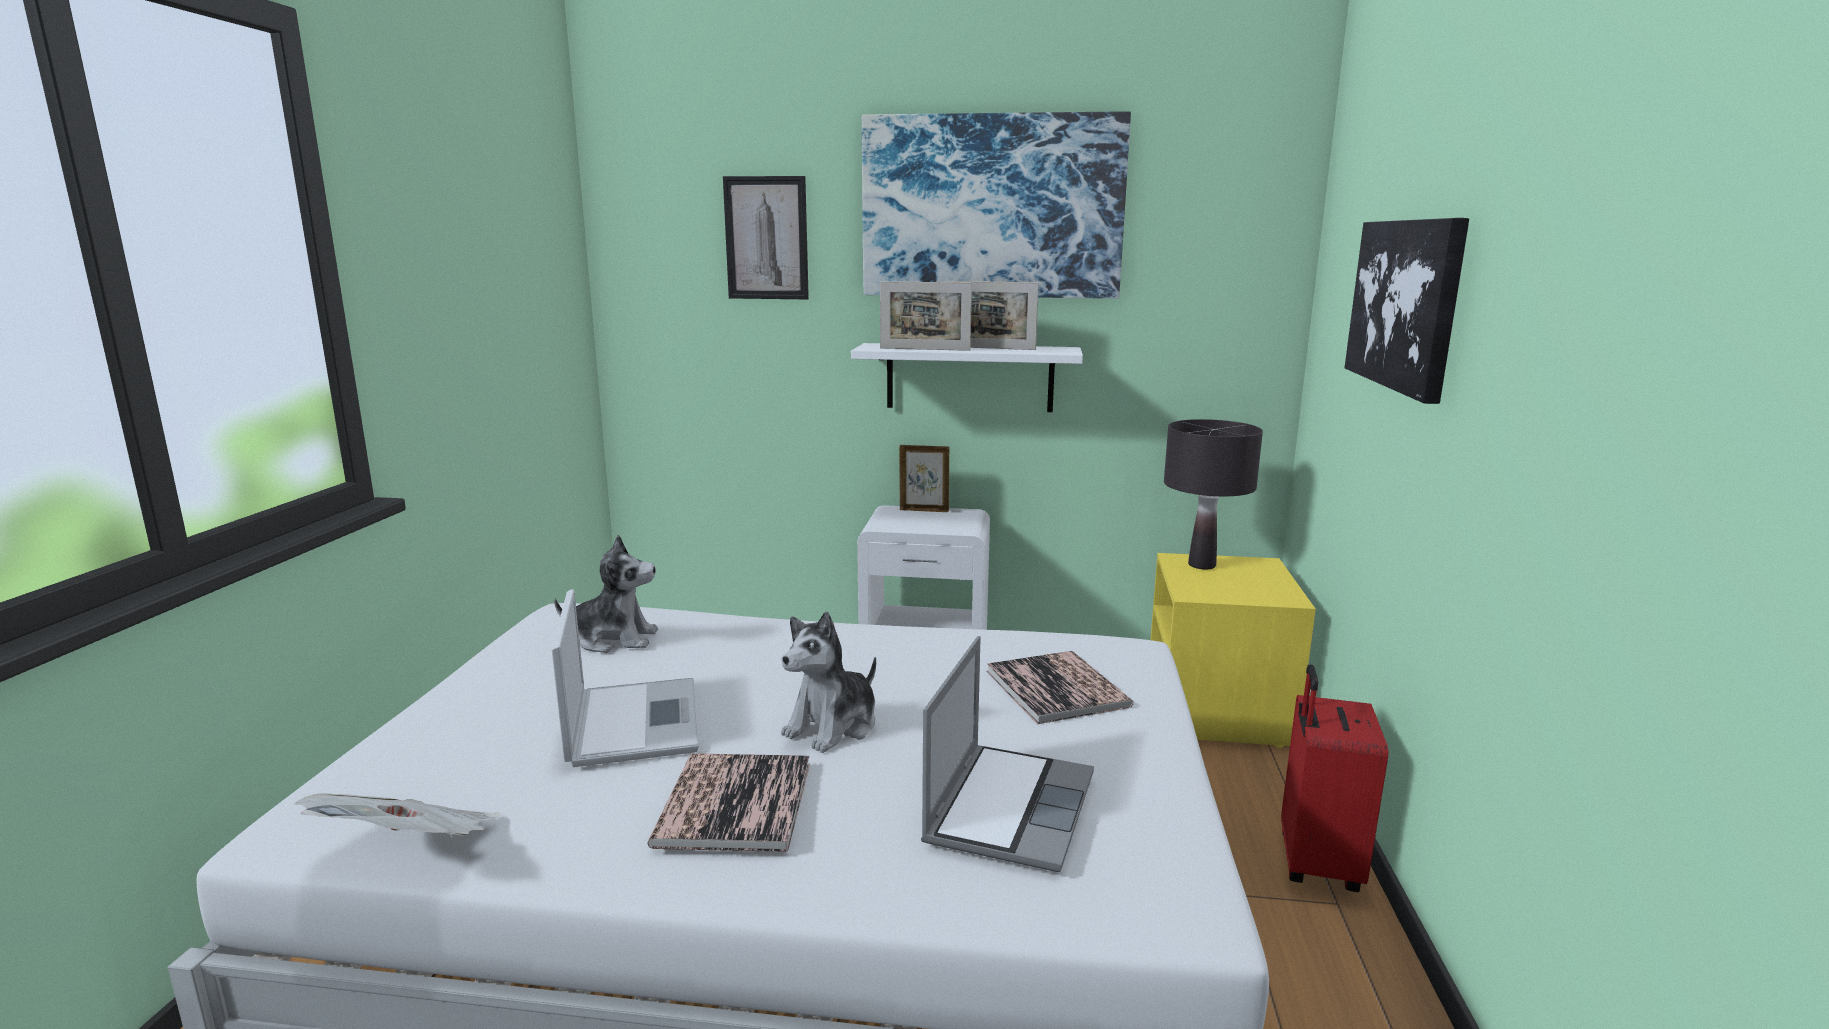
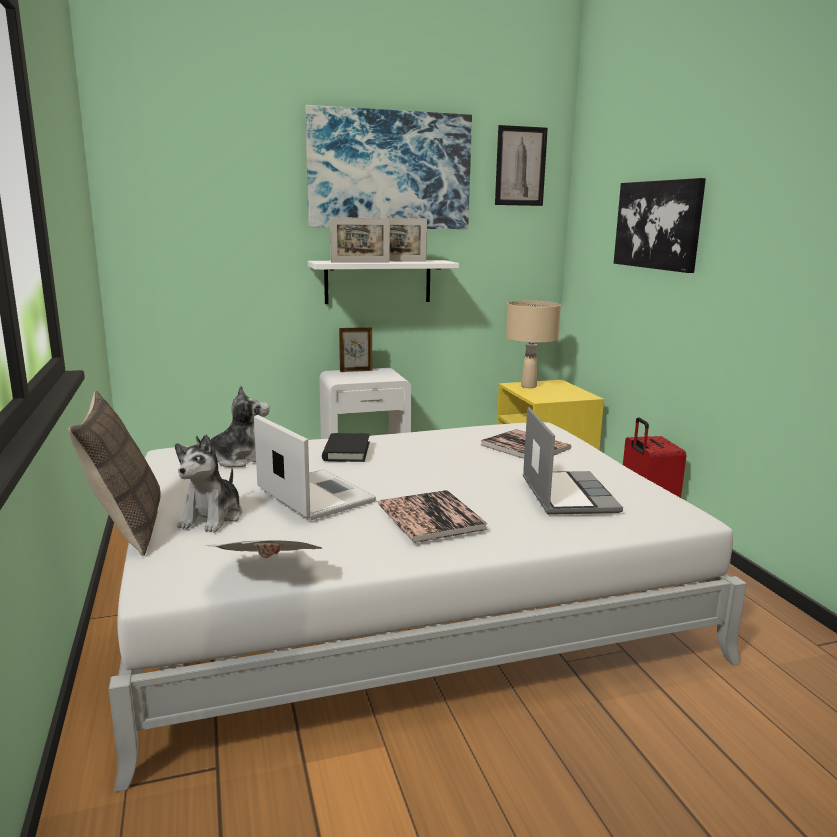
camera: 25 degrees left, 0 degrees up
(369, 726) = (126, 528): none -> pillow
(766, 238) = (237, 187): picture -> picture (520, 166)
(773, 649) = (346, 451): none -> black book
(833, 726) = (435, 479): plush toy -> plush toy (212, 518)
(1202, 565) = (529, 386): black table lamp -> beige table lamp

